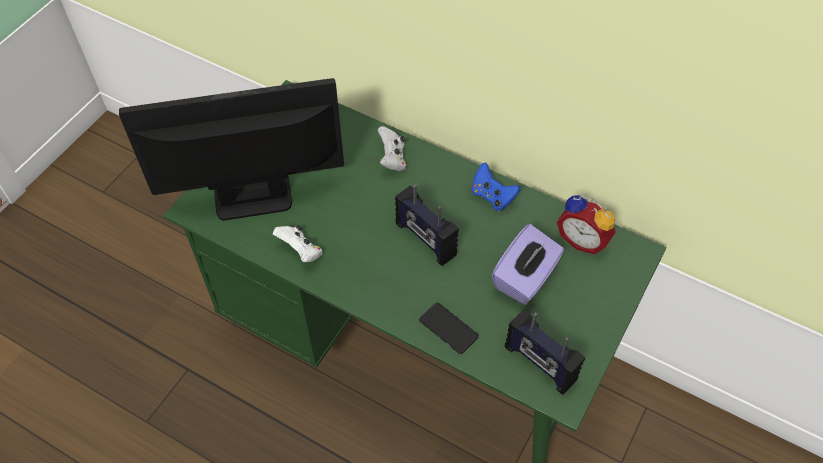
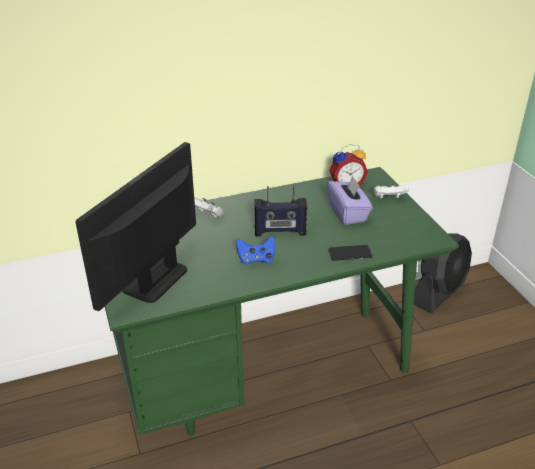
camera: 50 degrees left, 20 degrees down
(301, 251) = (226, 280): white game controller -> white game controller (388, 198)
(492, 196) = (282, 197): blue game controller -> blue game controller (256, 259)
(539, 364) = (407, 236): radio -> none
(706, 438) = (438, 292): none -> black fan

